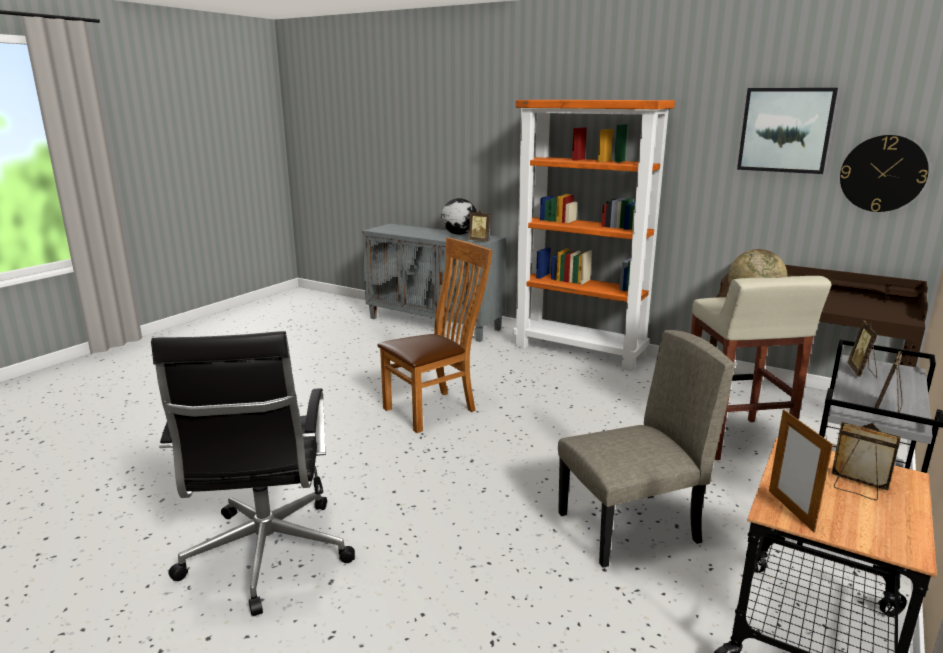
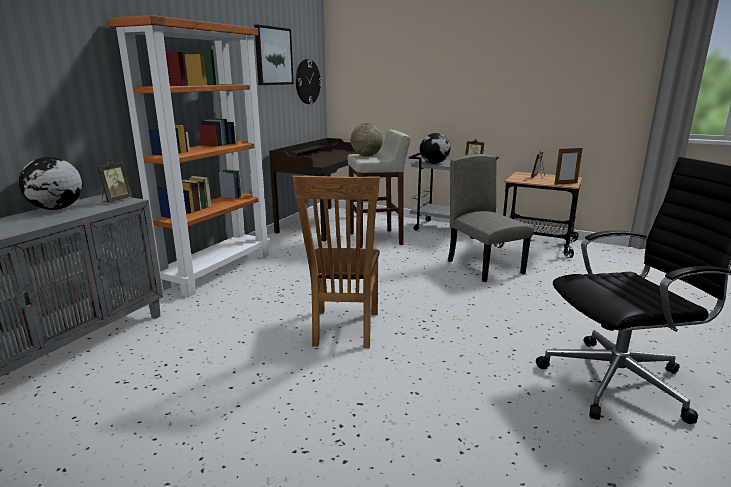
camera: 95 degrees left, 0 degrees up
(435, 409) = (343, 330): brown chair -> brown chair turned 135 degrees counterclockwise
(862, 372) = (434, 163): picture frame -> globe

